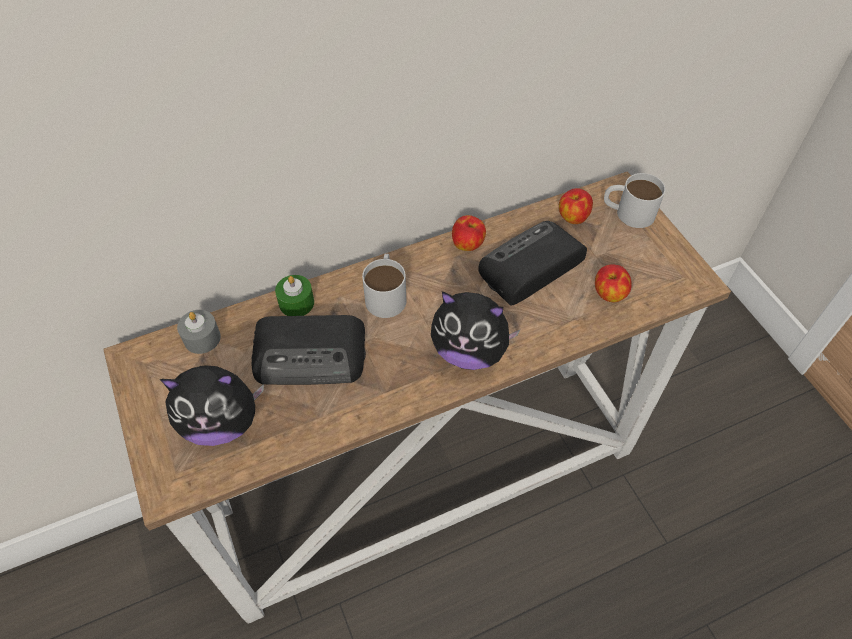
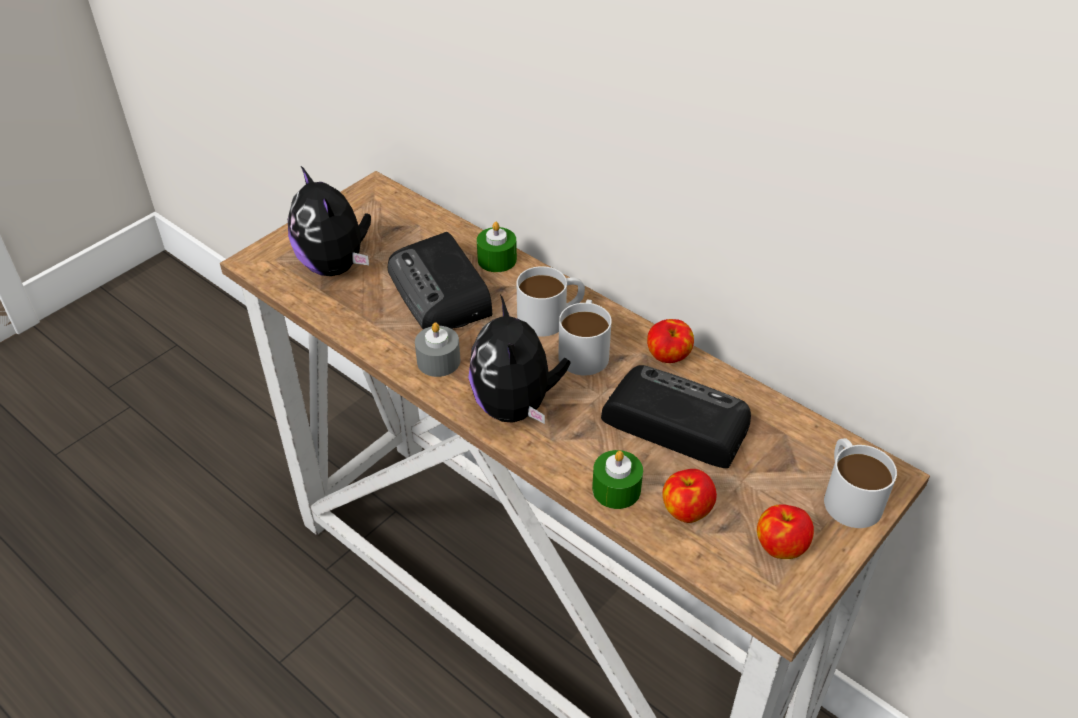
camera: 65 degrees right, 10 degrees down
(202, 338) = (418, 218): grey candle -> grey candle (438, 361)
(433, 287) = (585, 349): none -> white mug
(572, 217) = (790, 439): apple -> apple (780, 546)
(575, 324) = (616, 489): none -> green candle

